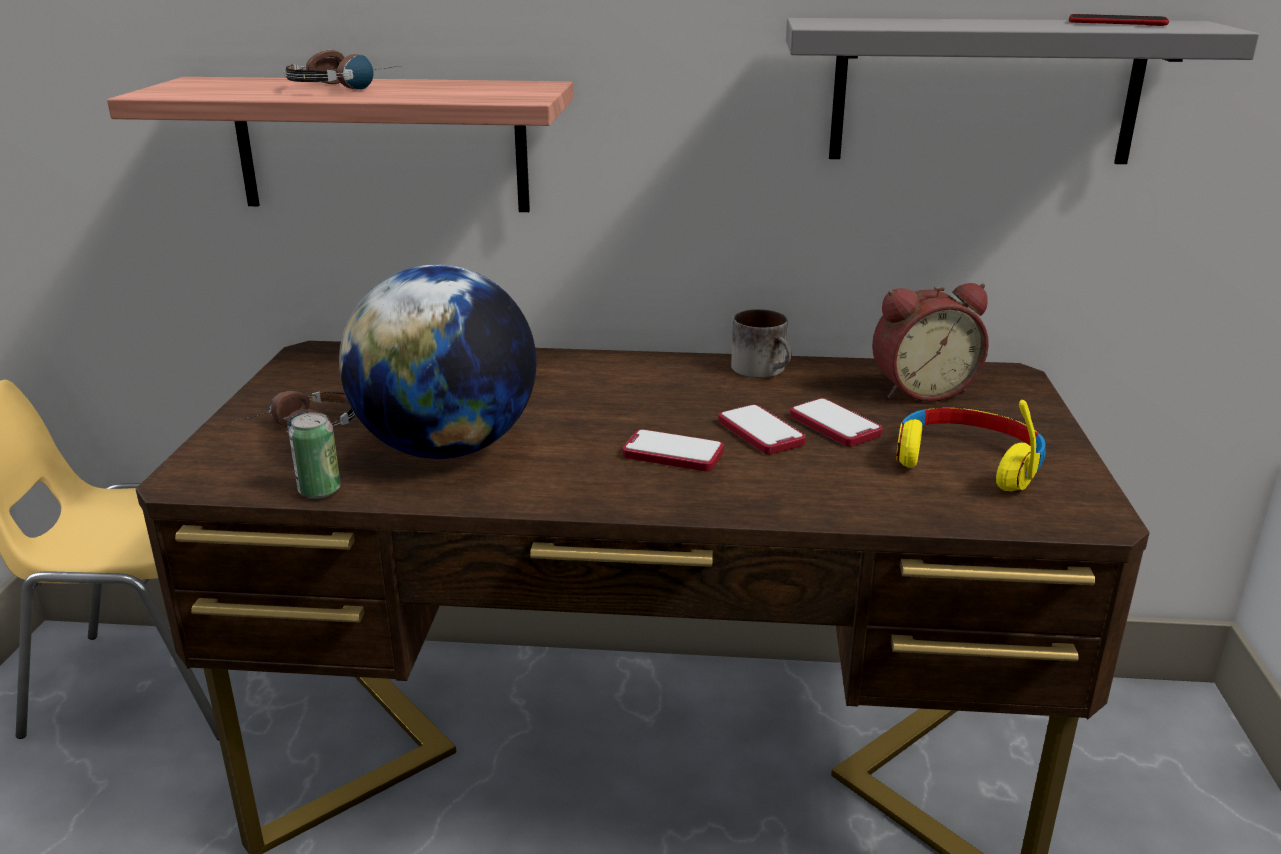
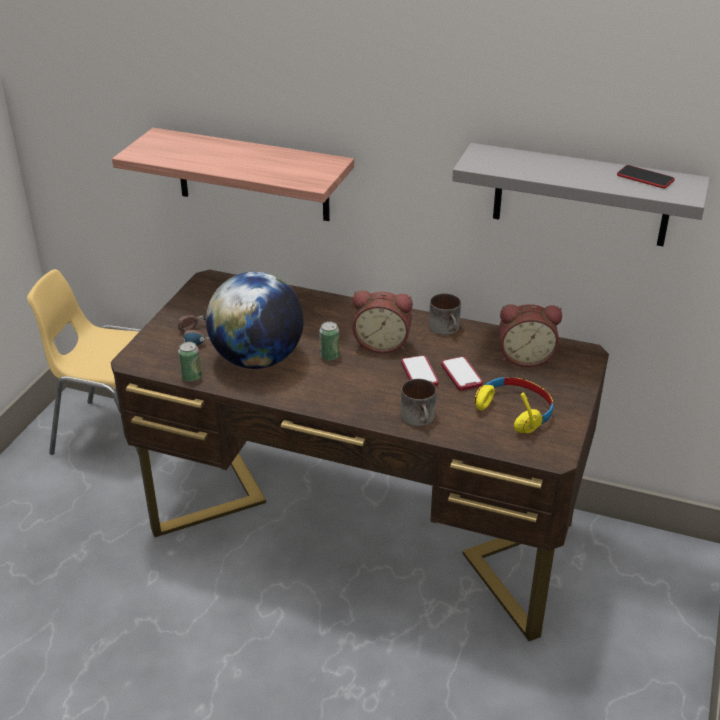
camera: 15 degrees right, 10 degrees up
(342, 86) = (229, 154): headphones -> none
(583, 428) = (329, 356): none -> can
(667, 400) = (382, 343): none -> alarm clock
(673, 453) = (367, 381): phone -> none
(809, 496) = (420, 418): none -> mug

